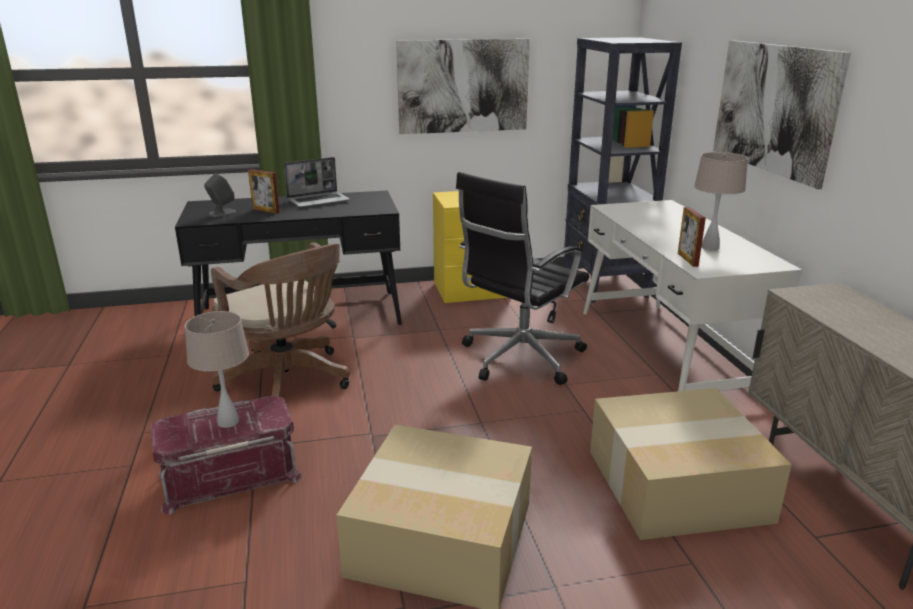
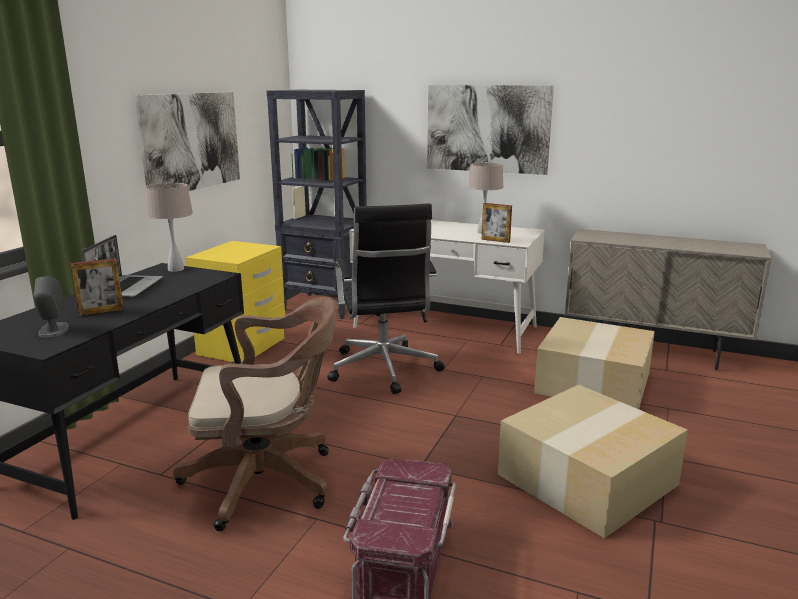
camera: 55 degrees left, 5 degrees down
(228, 421) = (402, 498): beige table lamp -> beige table lamp (175, 269)

